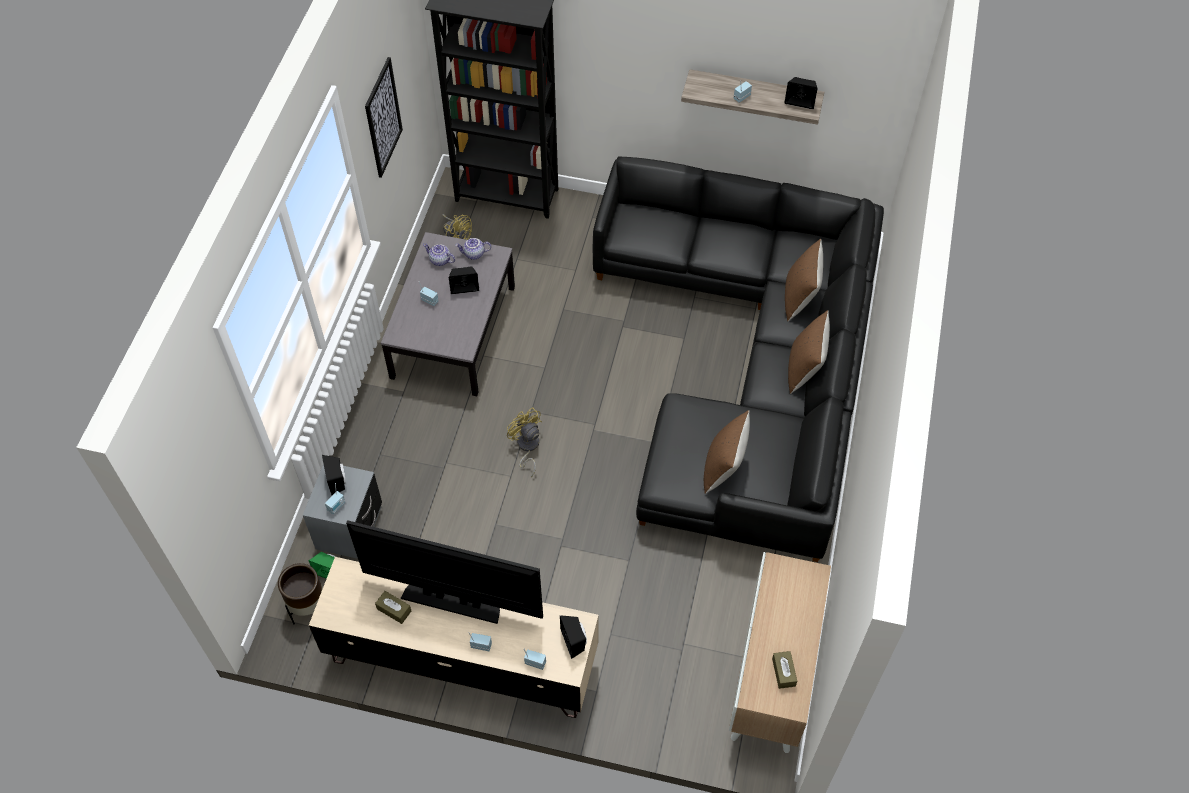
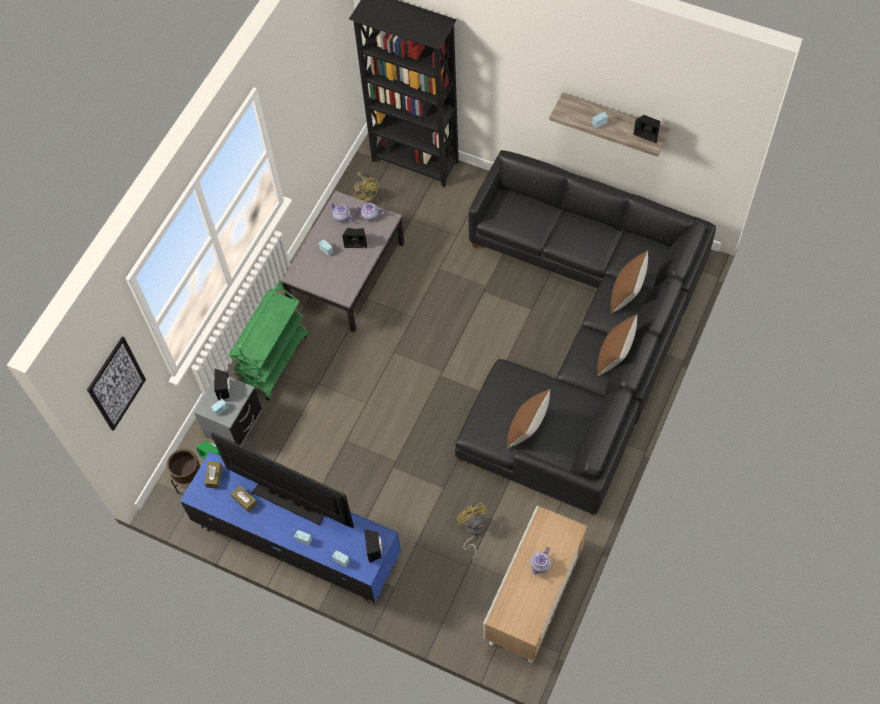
camera: 15 degrees right, 5 degrees up
(383, 118) = (304, 102): picture -> picture (116, 384)
(384, 444) = (273, 360): none -> green cart
(461, 659) = (297, 543): beige tv stand -> blue tv stand
(527, 447) = (384, 381): yellow fan -> yellow fan (472, 530)
(783, 672) = (527, 603): brown tissue box -> brown tissue box (214, 477)
(787, 623) = (540, 565): none -> teapot

